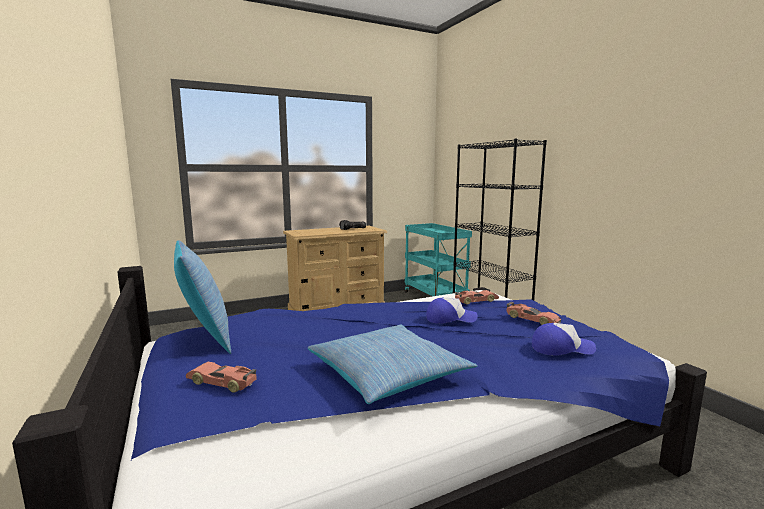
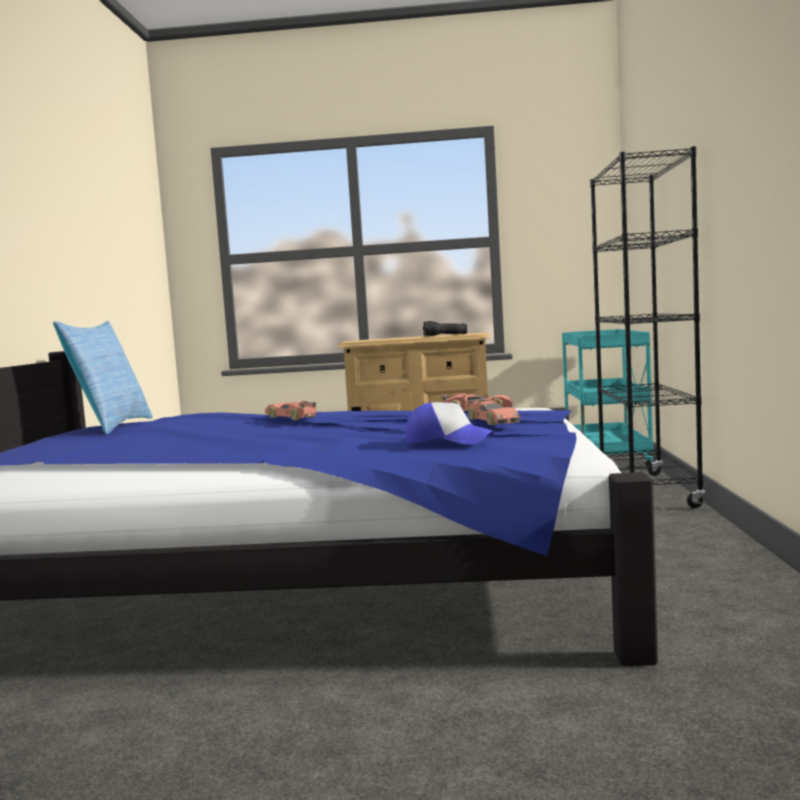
camera: 30 degrees right, 5 degrees down
(222, 382) = (59, 445): toy car -> toy car (291, 417)
(388, 373) = (206, 448): pillow -> none
(450, 318) = (385, 419): cap -> none

